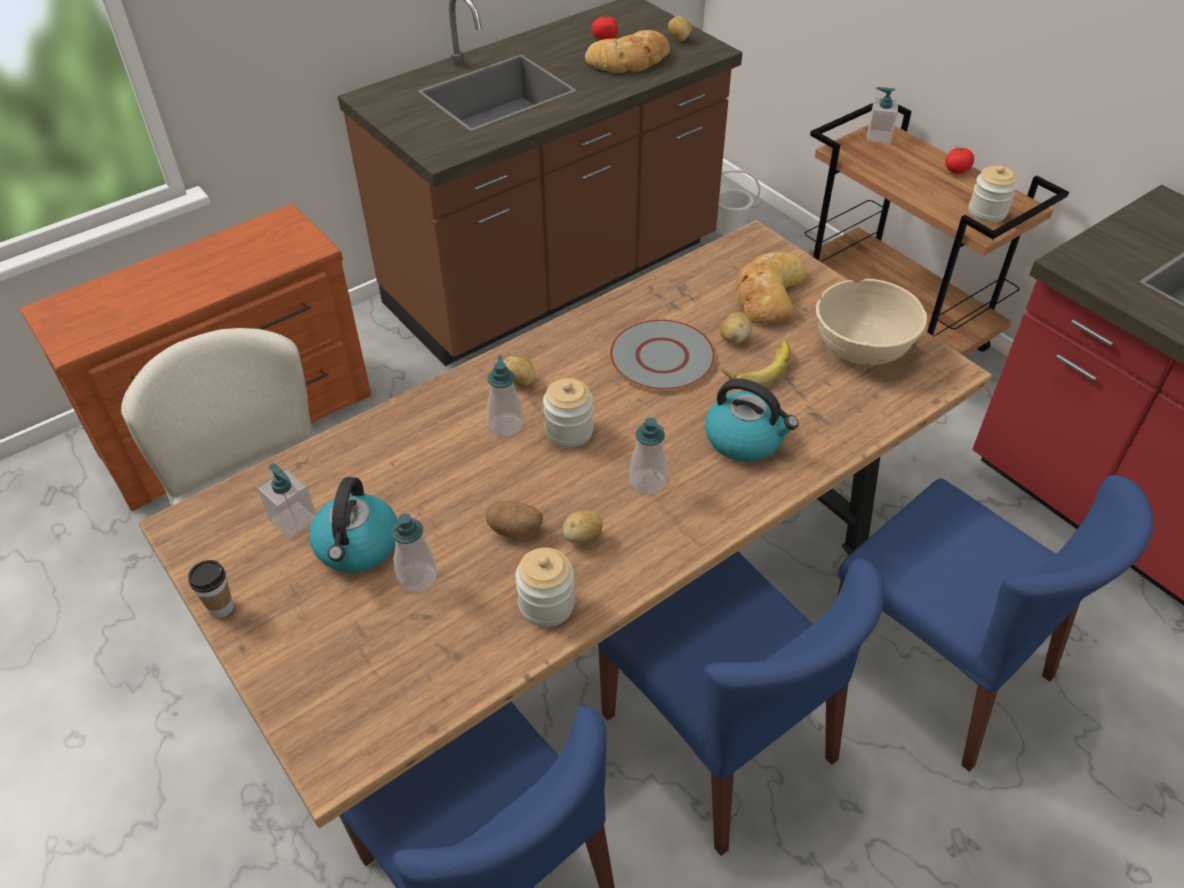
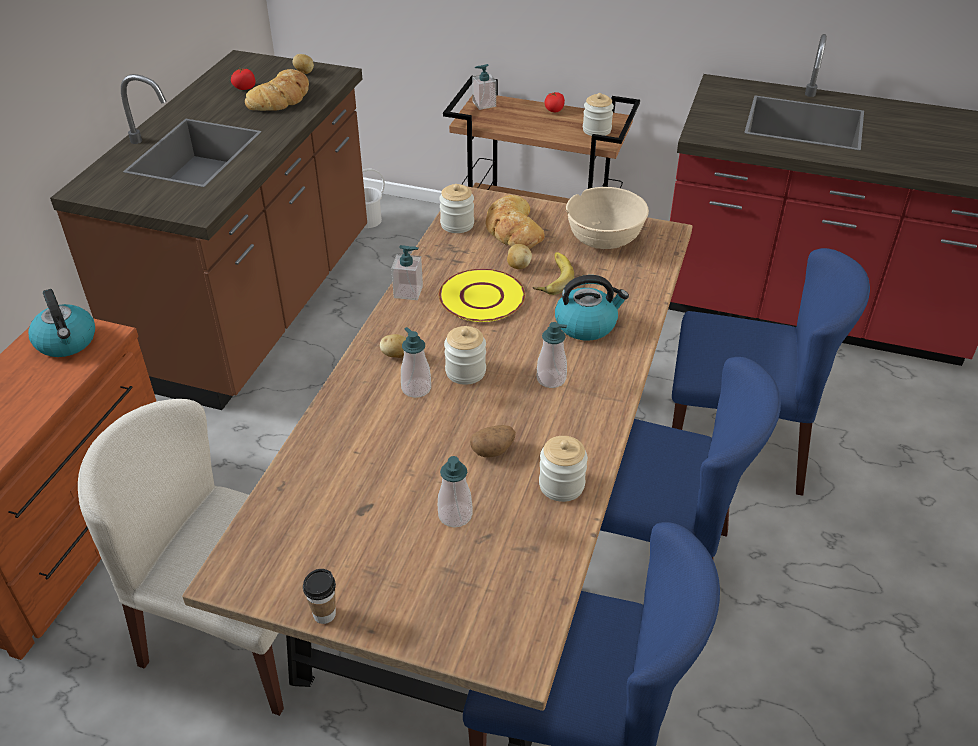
camera: 35 degrees left, 5 degrees down
(293, 520) = (318, 527): soap dispenser -> soap dispenser (408, 292)
(357, 546) = (388, 518): kettle -> kettle (67, 342)
(582, 537) = (542, 433): potato -> none
(662, 357) = (482, 297): grey plate -> yellow plate
(713, 265) = (457, 224): none -> jar

